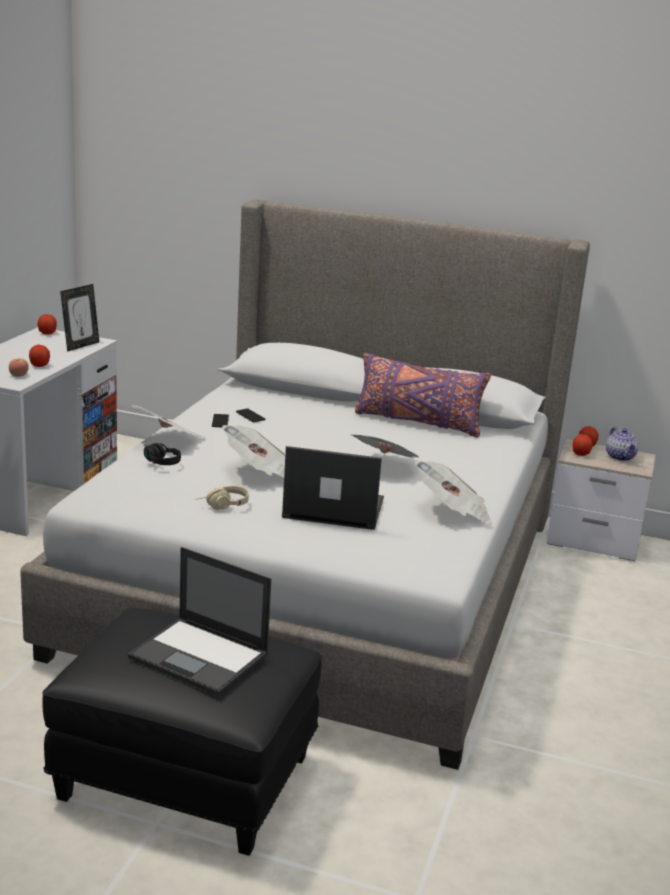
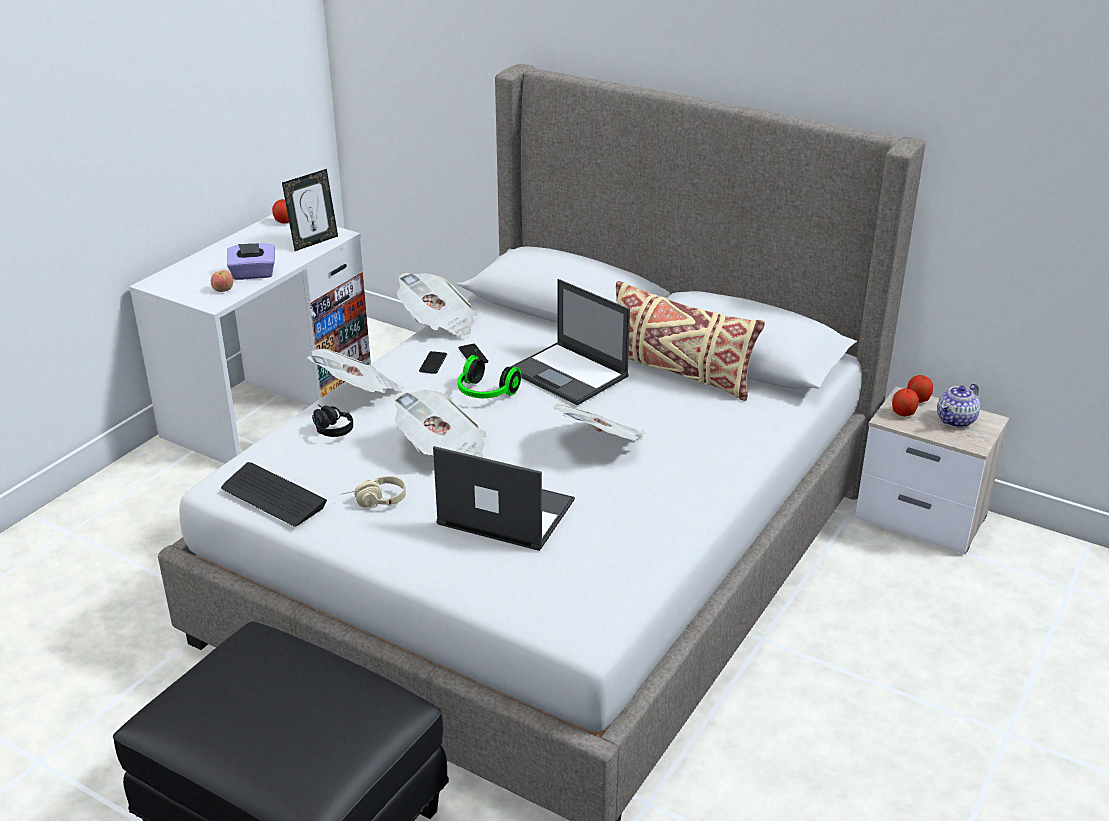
camera: 15 degrees right, 10 degrees up
(39, 366) = (253, 274): apple -> purple tissue box
(134, 506) = (273, 496): none -> keyboard
(200, 656) = (287, 710): laptop -> laptop (569, 374)
(274, 438) = (485, 393): none -> headphones
(417, 422) = (677, 372): purple pillow -> beige pillow
(452, 512) = (653, 526): newspaper -> newspaper (439, 324)
(620, 457) = (956, 420): teapot -> teapot turned 45 degrees clockwise

